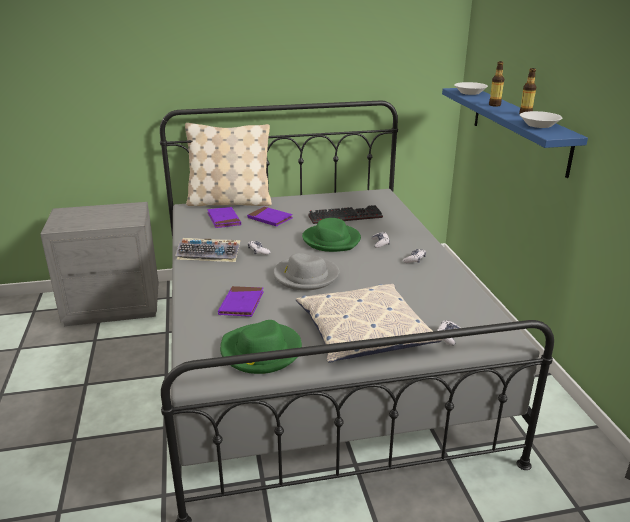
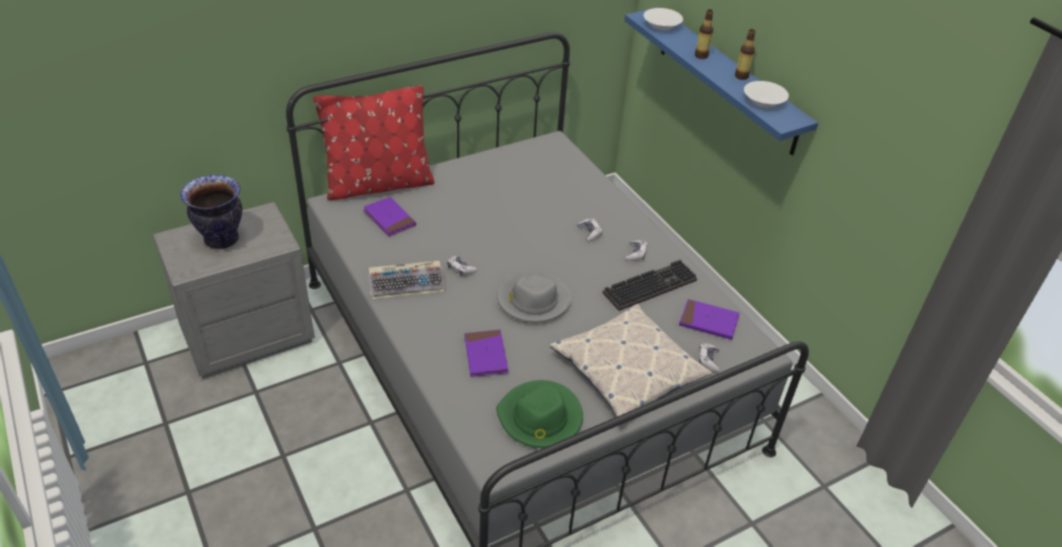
camera: 20 degrees left, 15 degrees up
(95, 215) = (222, 239): none -> vase
(230, 202) = (378, 184): beige pillow -> red pillow
(270, 218) = (445, 209): purple book -> purple book (708, 321)
(332, 240) = (534, 236): green hat -> none
(346, 216) = (532, 190): keyboard -> keyboard (650, 285)

